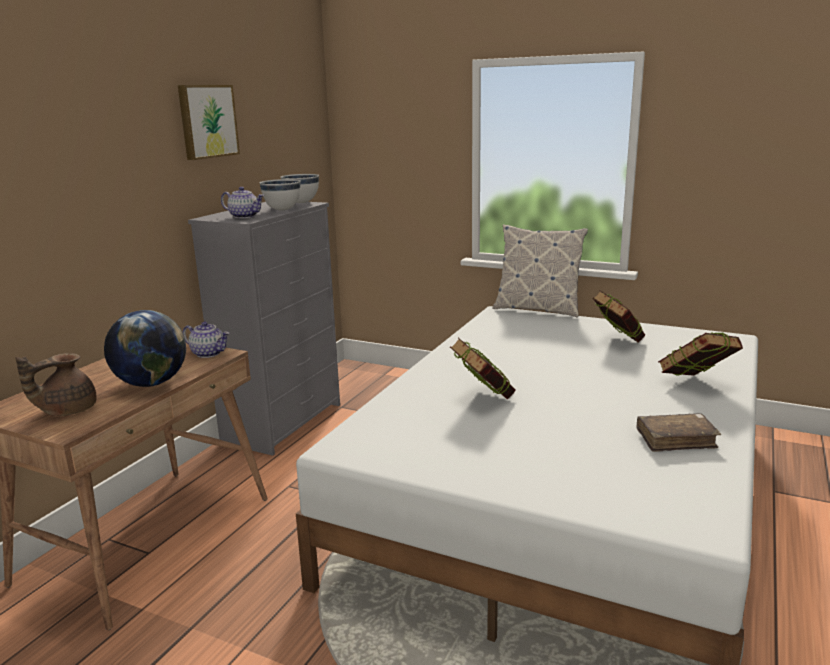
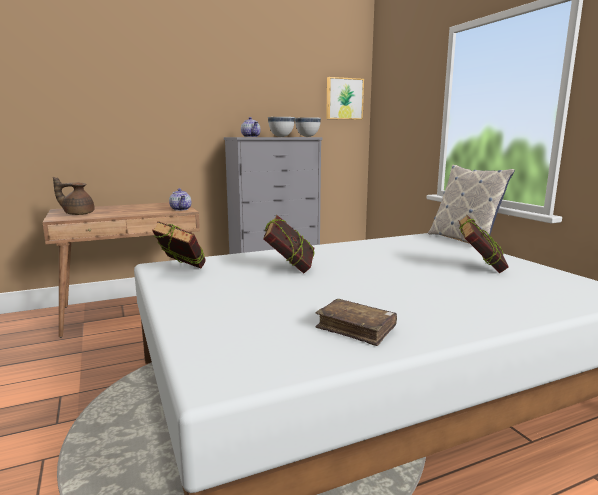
camera: 40 degrees right, 5 degrees down
(151, 383) = (128, 213): globe -> none
(207, 121) = (249, 78): picture -> picture (344, 99)
(696, 384) = (479, 307): book -> book (181, 271)

